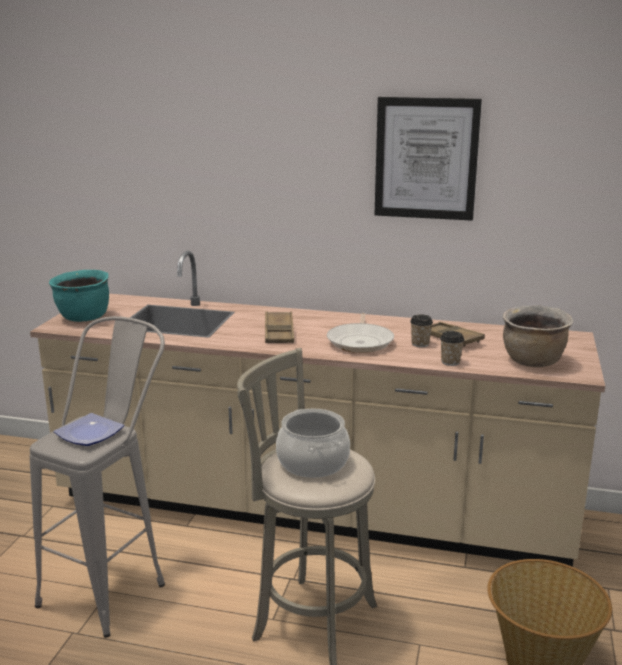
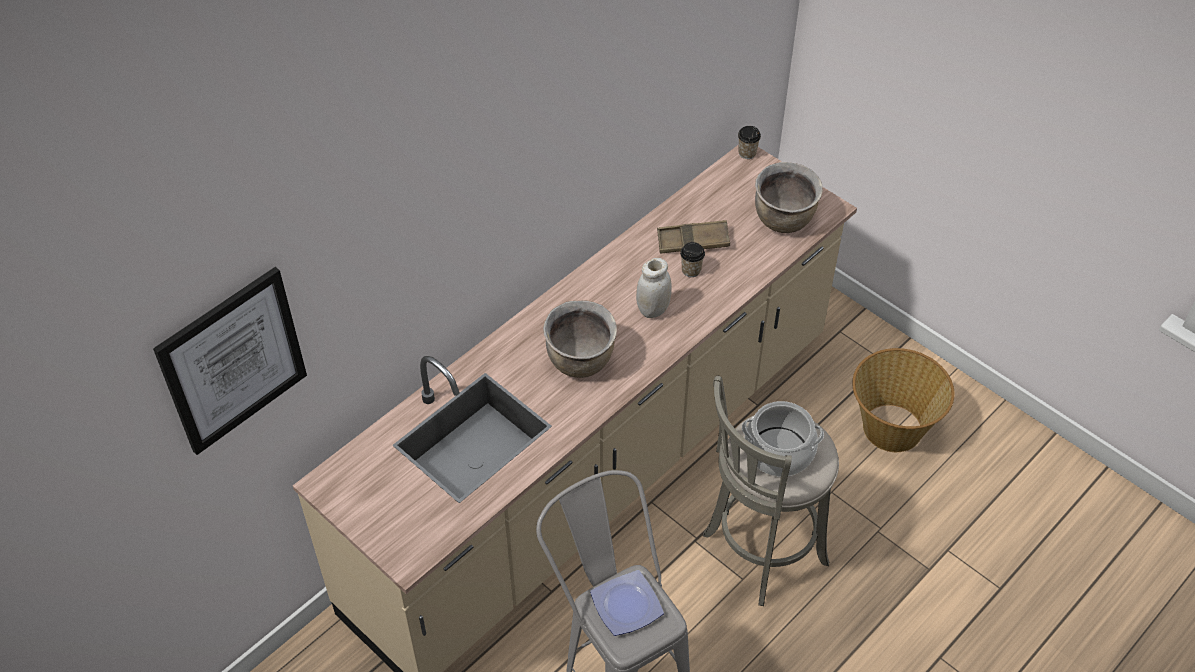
camera: 60 degrees left, 30 degrees up
(84, 318) = (396, 523): turquoise cooking pot -> none
(279, 332) = (581, 361): brown tray -> brown cooking pot
(360, 341) = (653, 310): frying pan -> white jar
(426, 158) = (616, 91): picture -> picture (233, 361)
(450, 362) = (748, 273): cup -> cup (747, 153)

